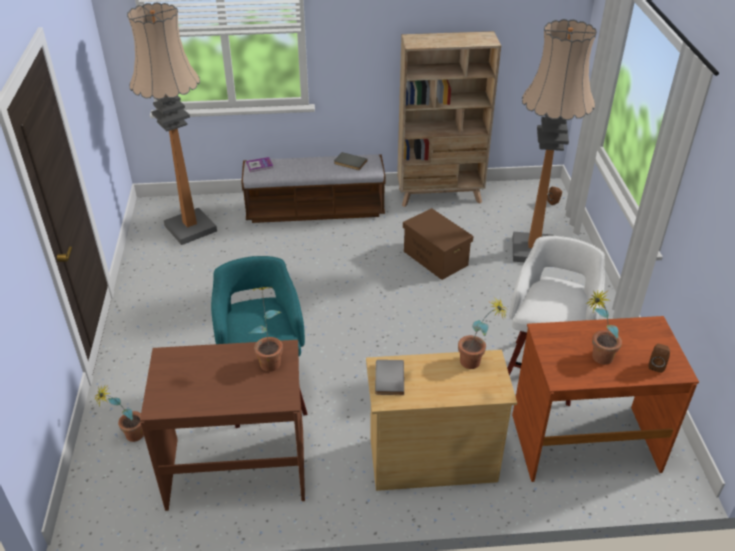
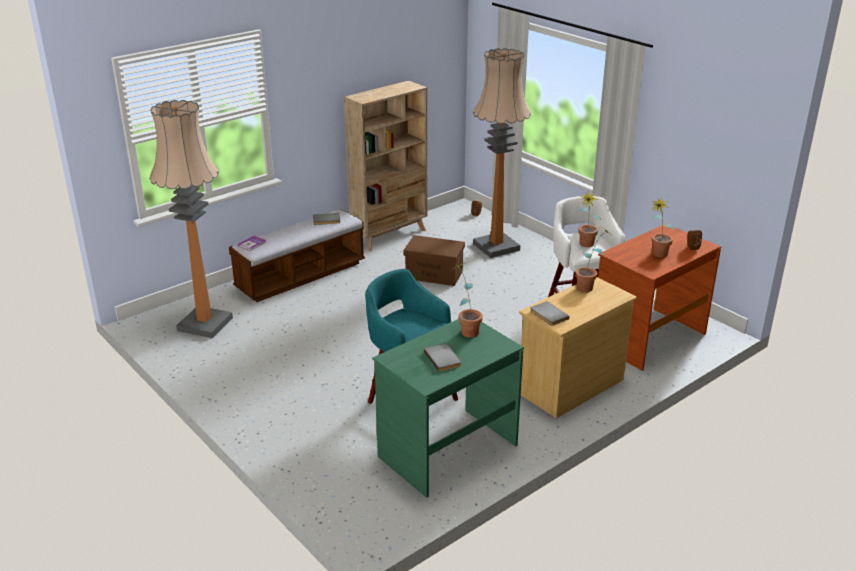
camera: 35 degrees left, 10 degrees down
(129, 437) = (338, 471): potted plant -> potted plant (585, 246)
(209, 383) = (444, 358): none -> grey book
(237, 467) = (447, 450): brown desk -> green desk

